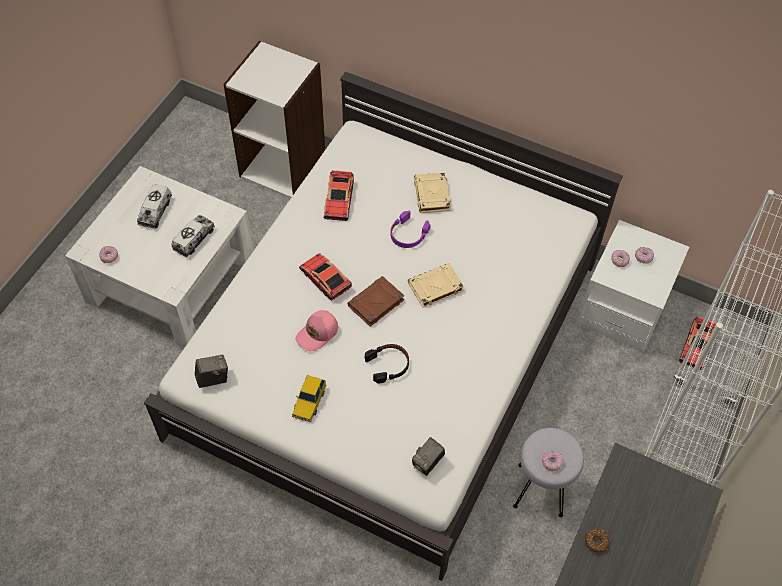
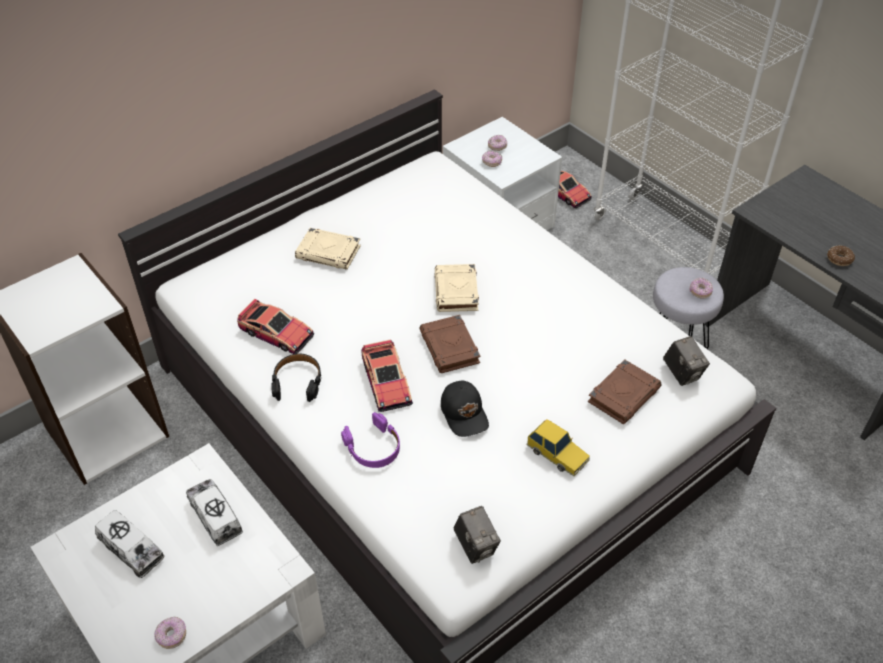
camera: 65 degrees left, 10 degrees down
(213, 378) = (476, 546): camera -> camera turned 150 degrees clockwise
(318, 333) = (465, 413): pink cap -> black cap
(325, 279) = (386, 382): toy car -> toy car turned 90 degrees counterclockwise
(385, 428) = (624, 394): none -> brown book
(388, 365) = (540, 365): black headphones -> black headphones (297, 382)
(408, 234) = (369, 290): purple headphones -> purple headphones (373, 447)

